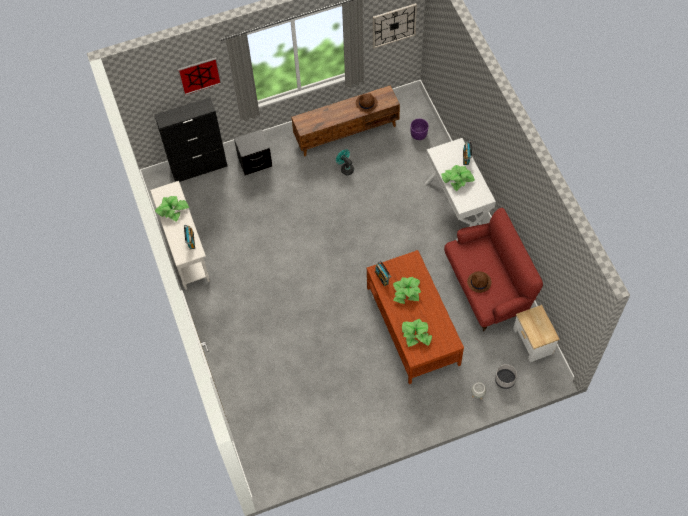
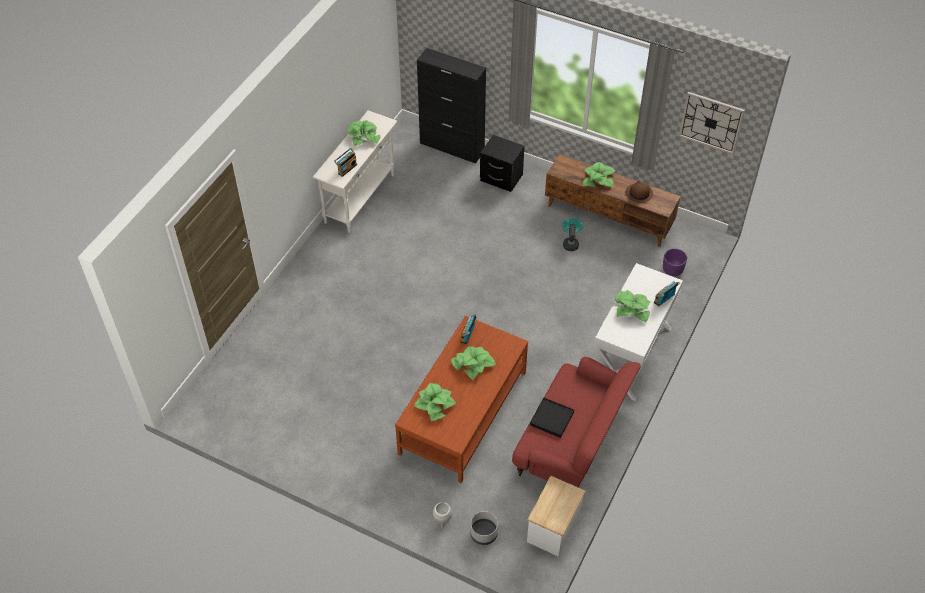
camera: 45 degrees right, 10 degrees down
(199, 75) = (483, 33): picture -> none
(333, 114) = (598, 179): none -> potted plant
(479, 282) = (552, 419): brown hat -> black tray

